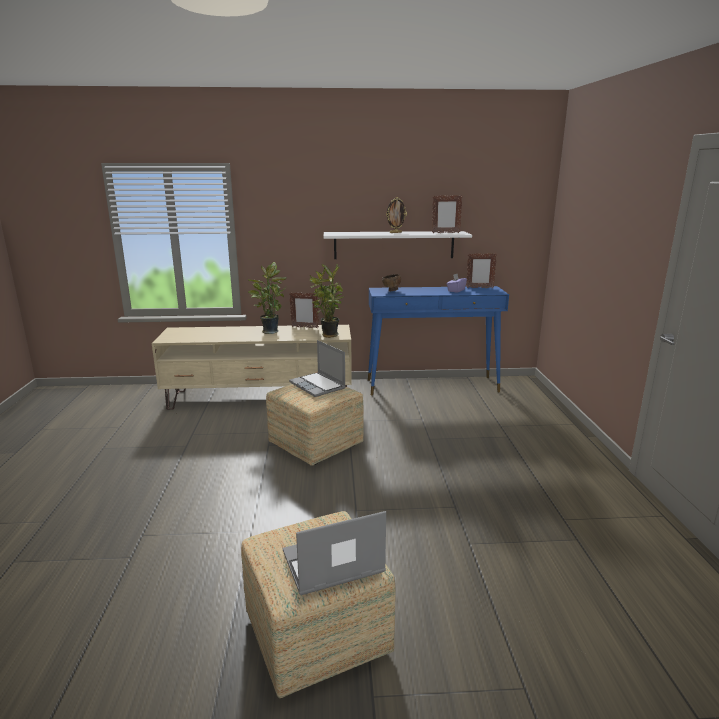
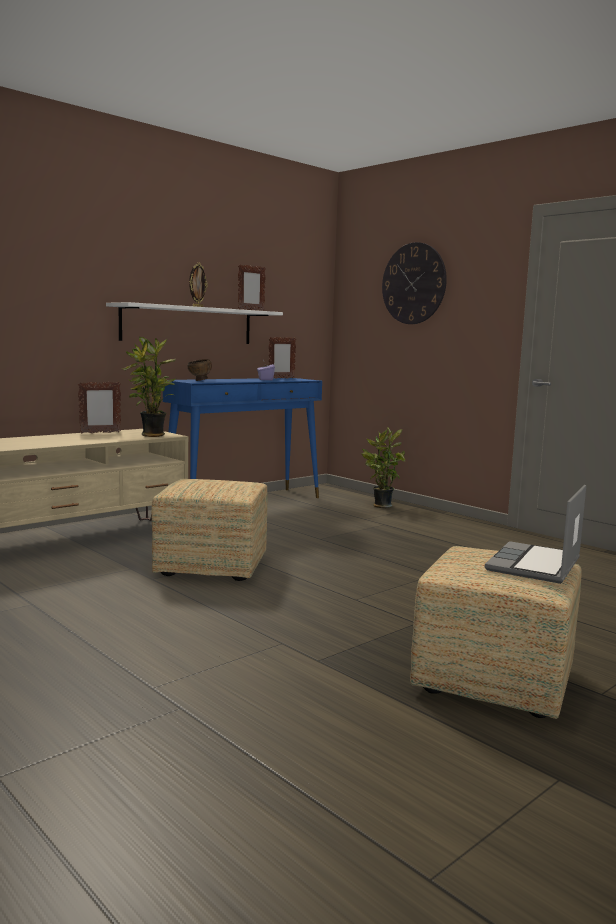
camera: 40 degrees left, 10 degrees down
(269, 331) = (61, 438): potted plant -> potted plant (380, 506)
(318, 386) = (210, 482): laptop -> none
(599, 209) = (413, 283): none -> wall clock

